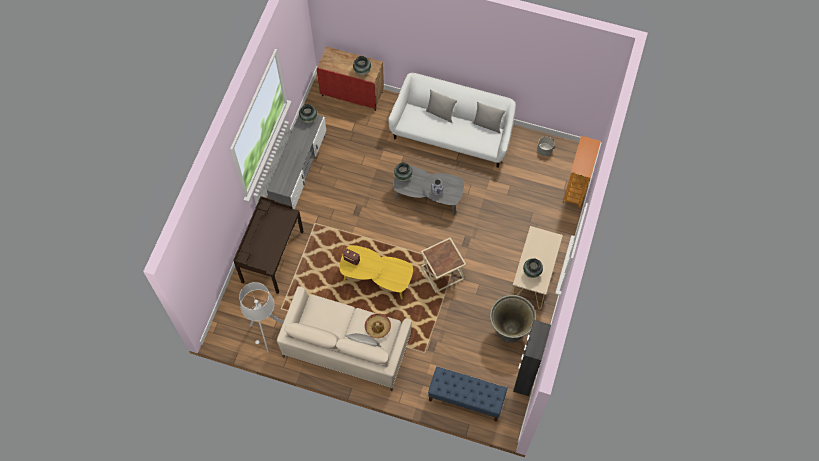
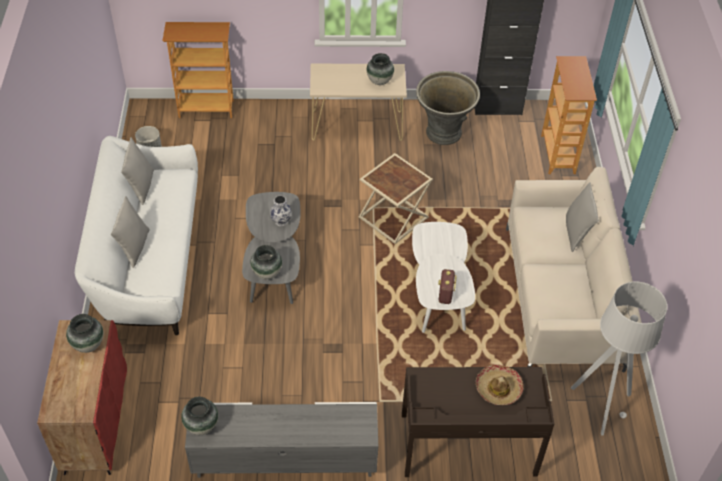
camera: 110 degrees left, 15 degrees down
(376, 278) = (439, 290): yellow coffee table -> white coffee table
(377, 327) = (541, 224): hat -> hat (498, 389)
(465, 399) = (558, 154): blue bench -> bookcase

